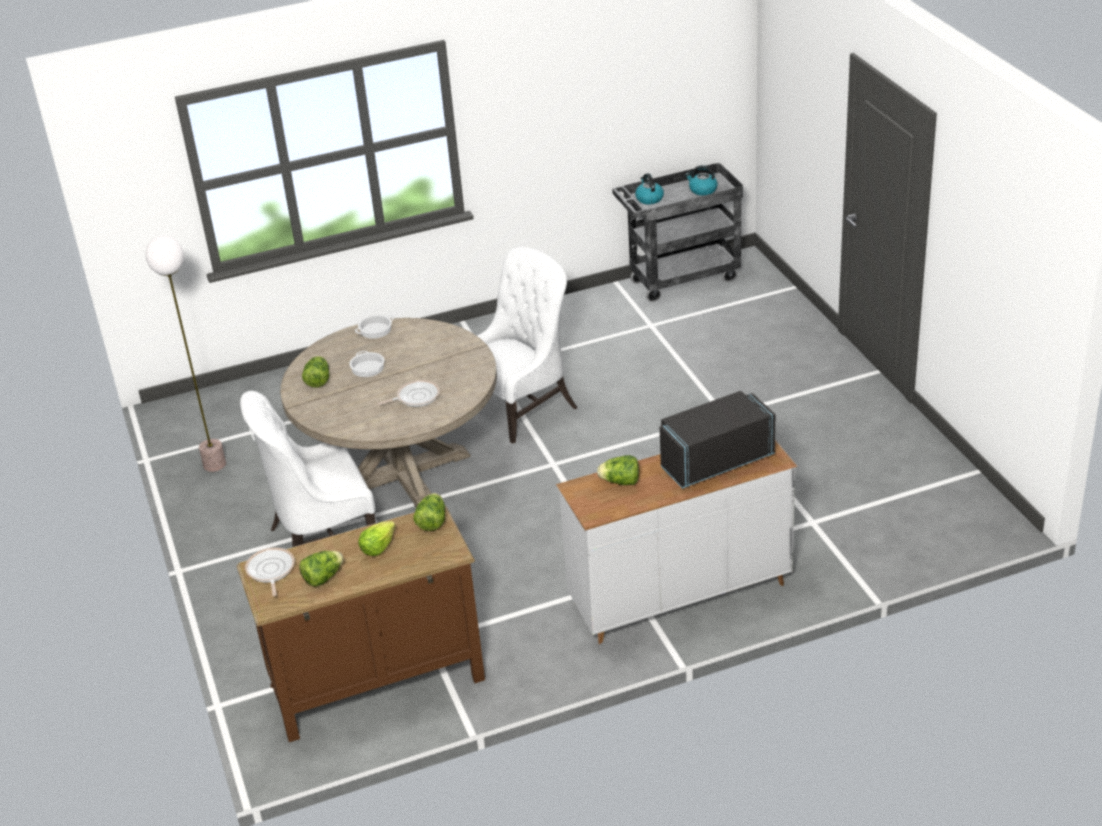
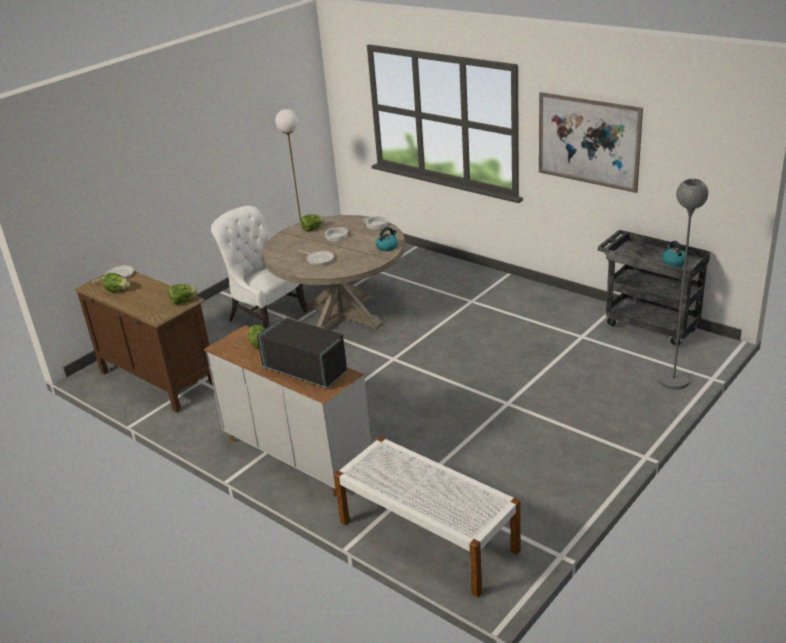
camera: 60 degrees right, 5 degrees down
(378, 548) = (151, 295): lettuce -> none
(523, 407) = (441, 326): white chair -> none
(556, 100) = (588, 141): none -> picture
(649, 198) = (634, 248): kettle -> kettle (387, 247)
(785, 306) = (673, 381): none -> grey floor lamp
(900, 540) = (427, 537): none -> white bench

